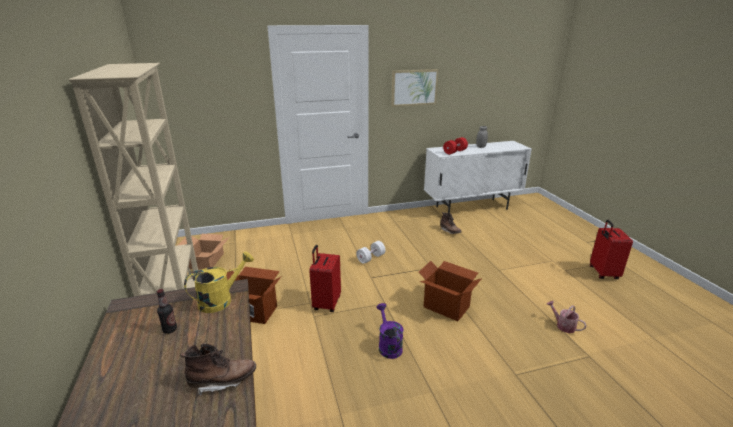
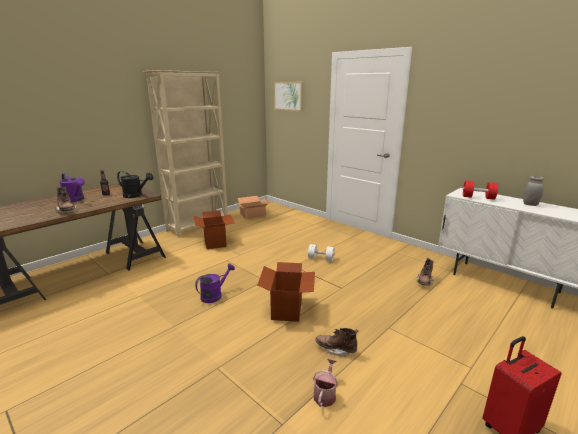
camera: 60 degrees right, 5 degrees down
(156, 369) = (75, 200): none -> purple watering can
(221, 300) = (136, 195): yellow watering can -> black watering can
(326, 303) = (243, 260): red suitcase -> none
(414, 87) = (454, 115): picture -> picture (288, 96)
(515, 302) = (336, 349): none -> brown boot

